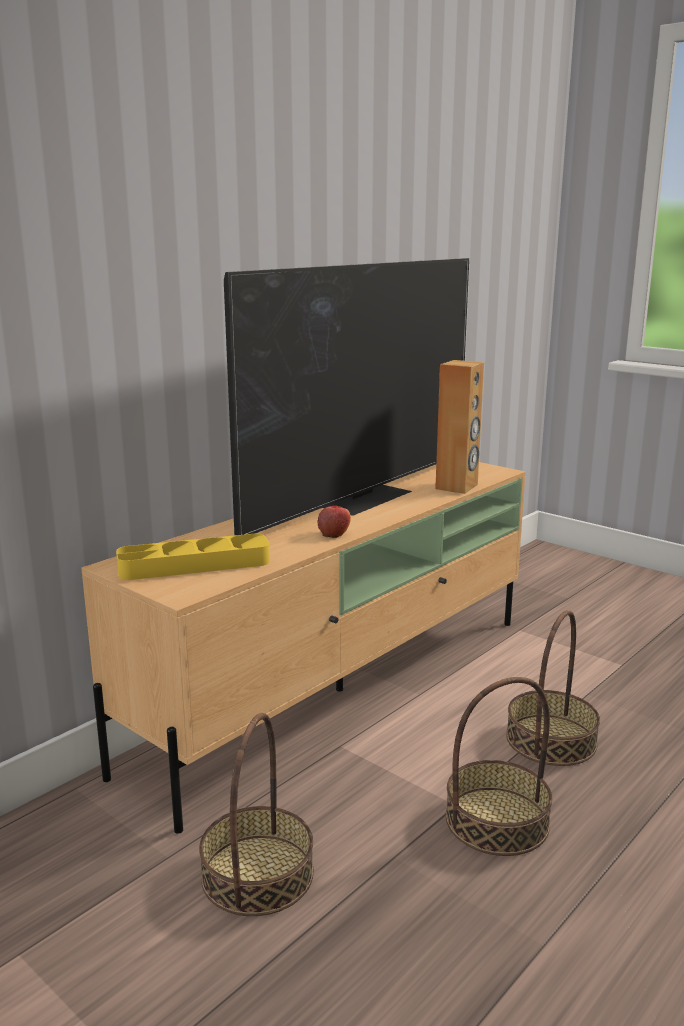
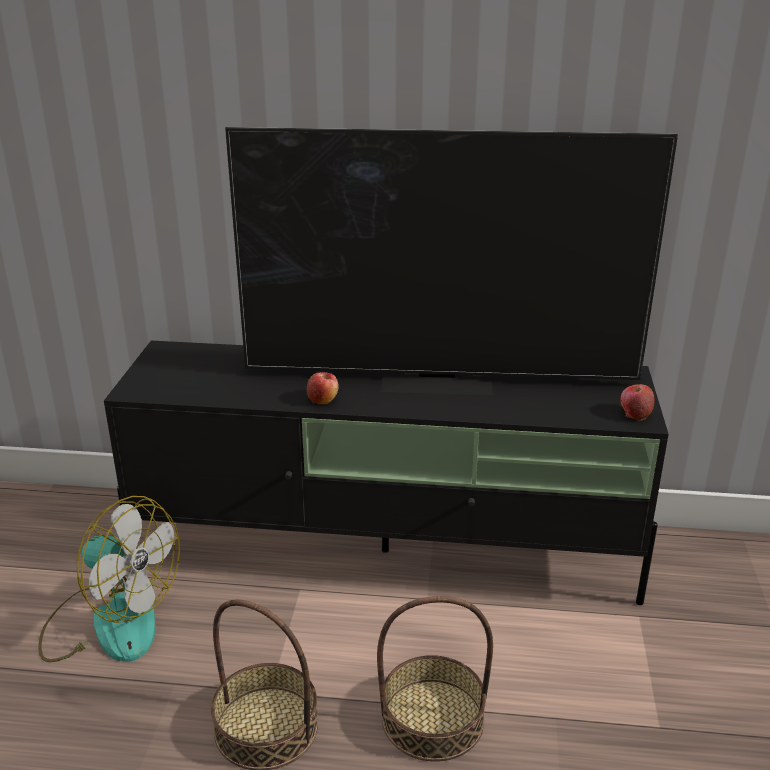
camera: 55 degrees right, 10 degrees up
(194, 565) = (191, 373): yellow tray -> none
(257, 874) = (110, 622): basket -> fan
(342, 688) = (388, 551): beige tv stand -> black tv stand
(457, 487) = (542, 413): brown speaker -> none
(491, 470) = (635, 413): none -> apple

